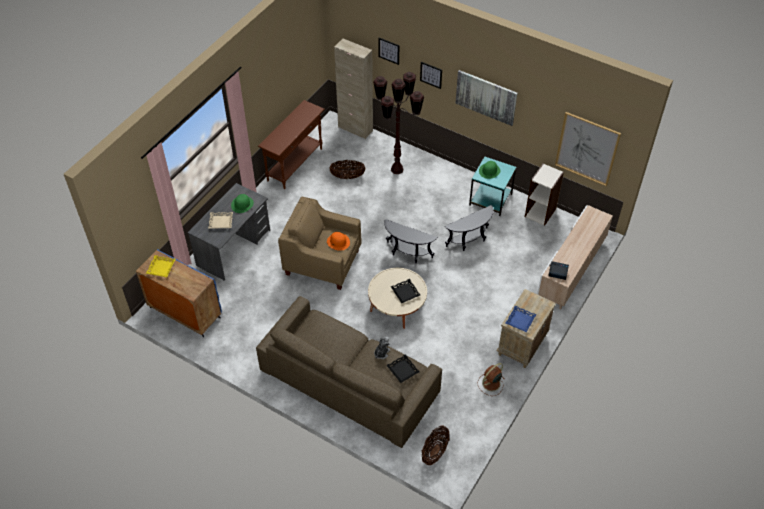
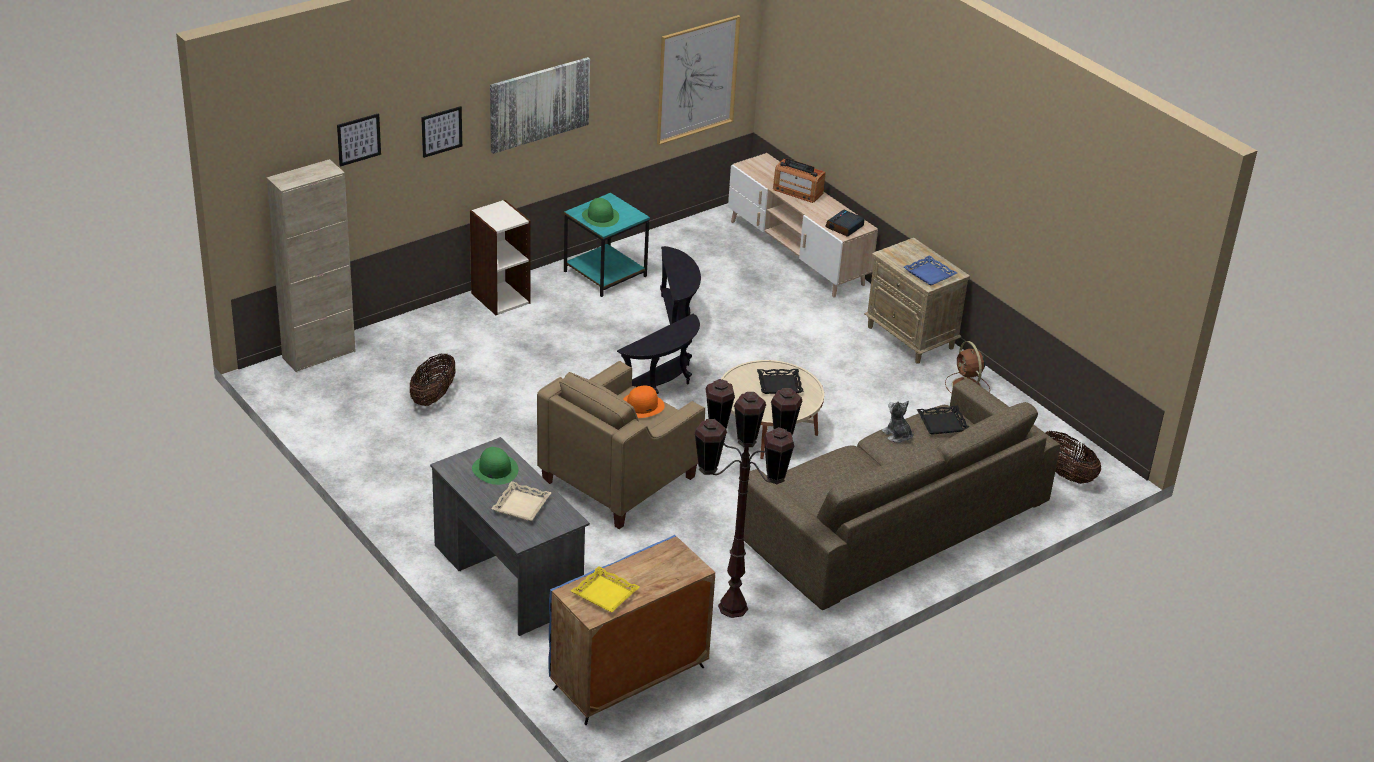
camera: 70 degrees left, 15 degrees down
(295, 164) = (349, 447): brown console table -> none
(396, 169) = (461, 341): brown floor lamp -> brown floor lamp (733, 608)
(540, 212) = (666, 240): bookcase -> bookcase (500, 298)
(580, 241) = (797, 191): none -> radio

